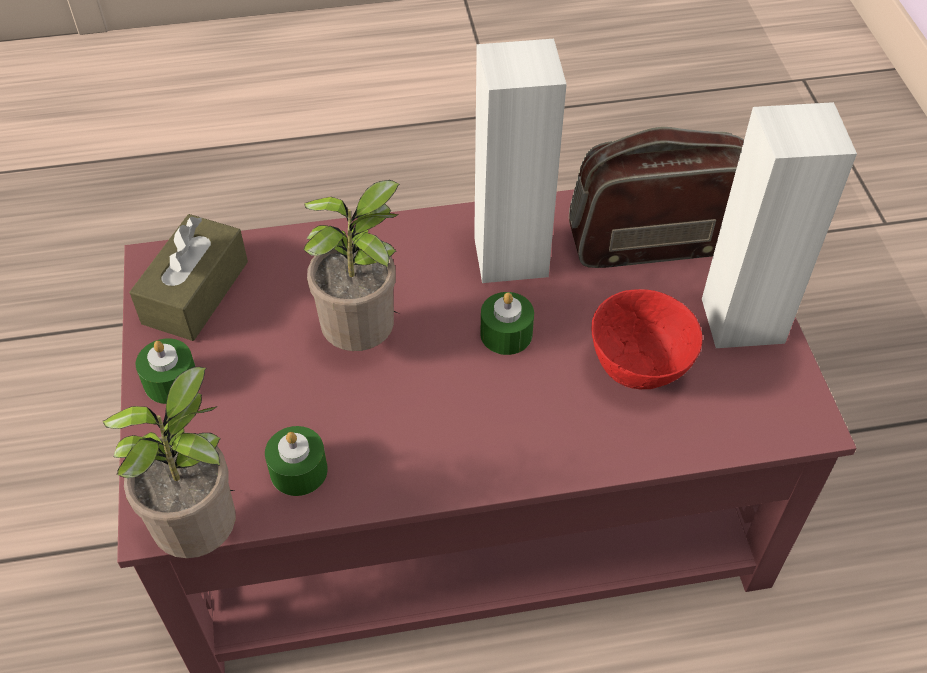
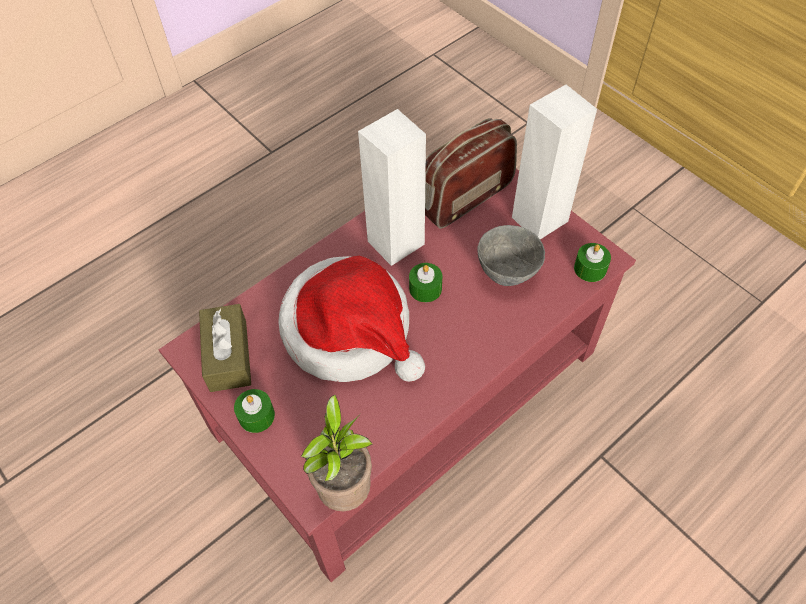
camera: 30 degrees left, 5 degrees up
(298, 470) = (370, 425): green candle -> green candle (590, 268)
(365, 340) = (350, 332): potted plant -> hat
(639, 368) = (507, 272): red bowl -> grey bowl

